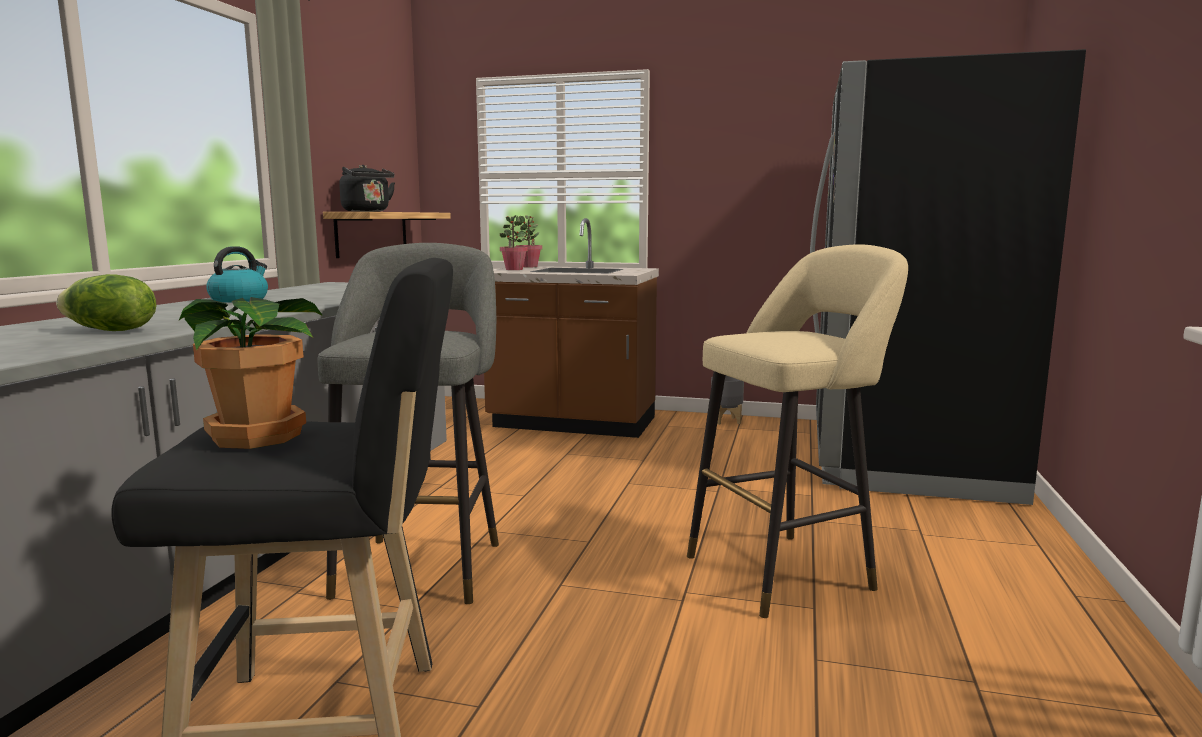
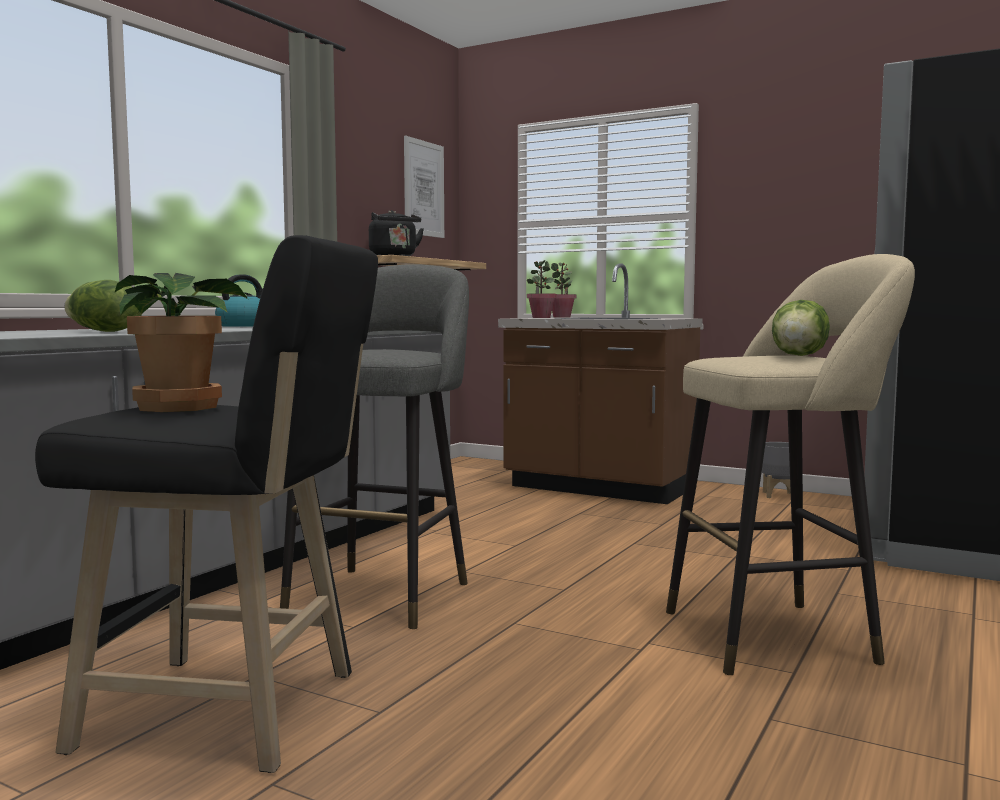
camera: 15 degrees right, 5 degrees down
(386, 139) = (424, 188): none -> picture
(809, 335) = (800, 356): none -> lettuce

